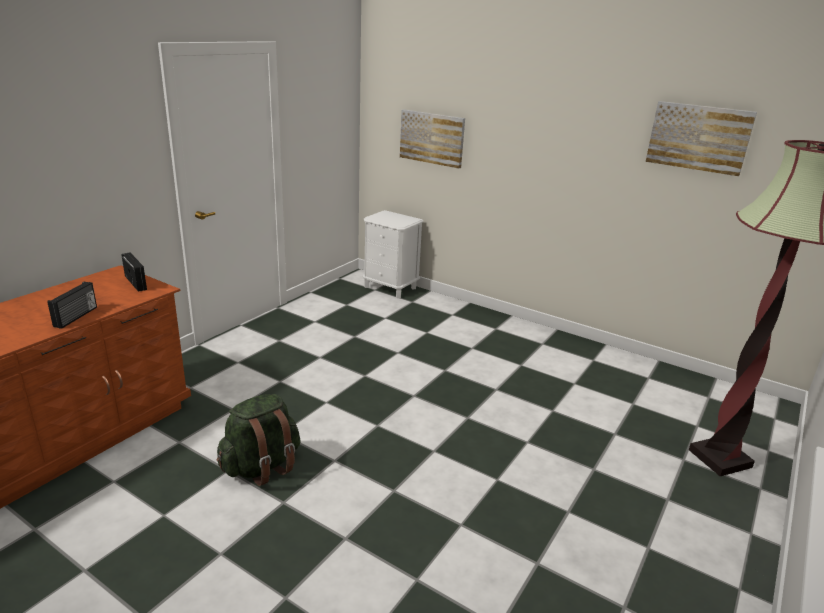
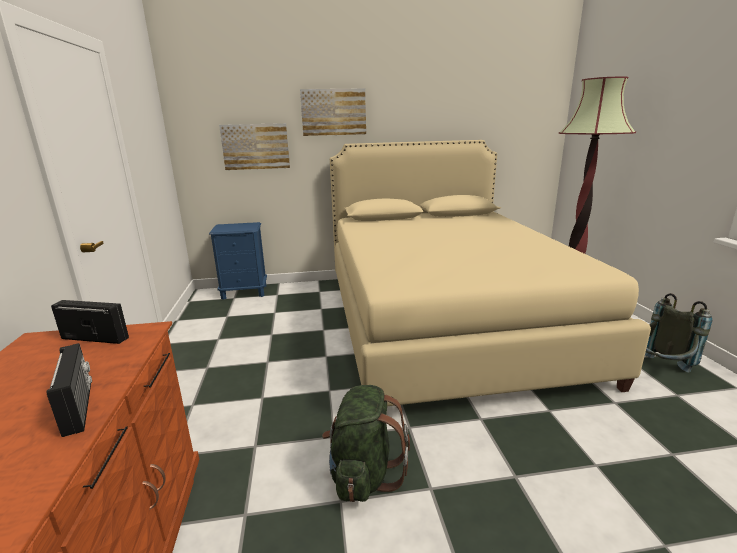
camera: 40 degrees left, 5 degrees down
(390, 287) = (244, 292): white nightstand -> blue nightstand
(517, 401) = (444, 321): none -> beige bed
(667, 581) = (661, 369): none -> grey backpack
(699, 137) = (467, 109): picture -> picture (333, 112)

